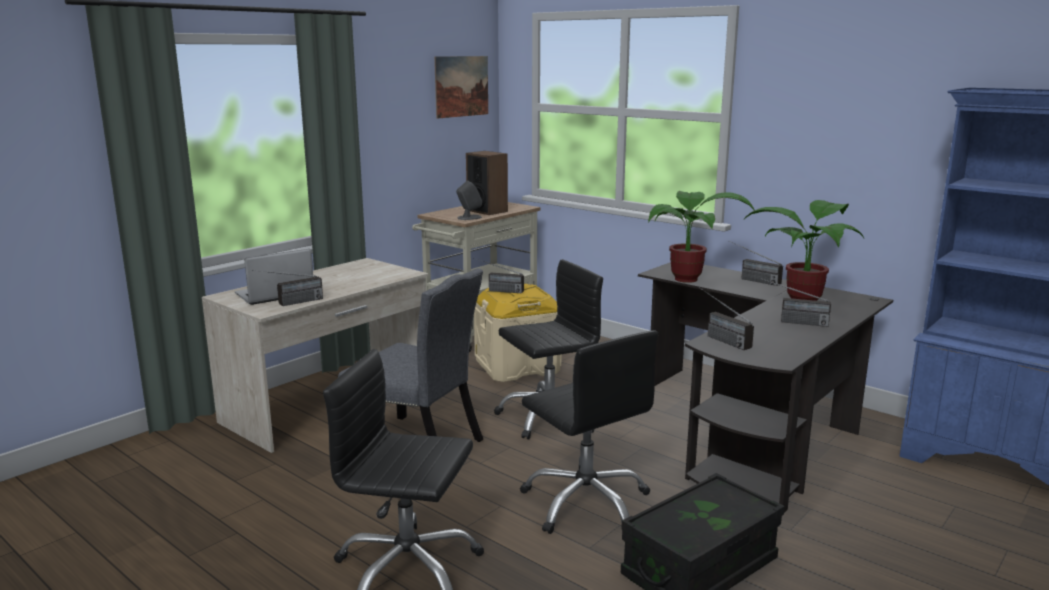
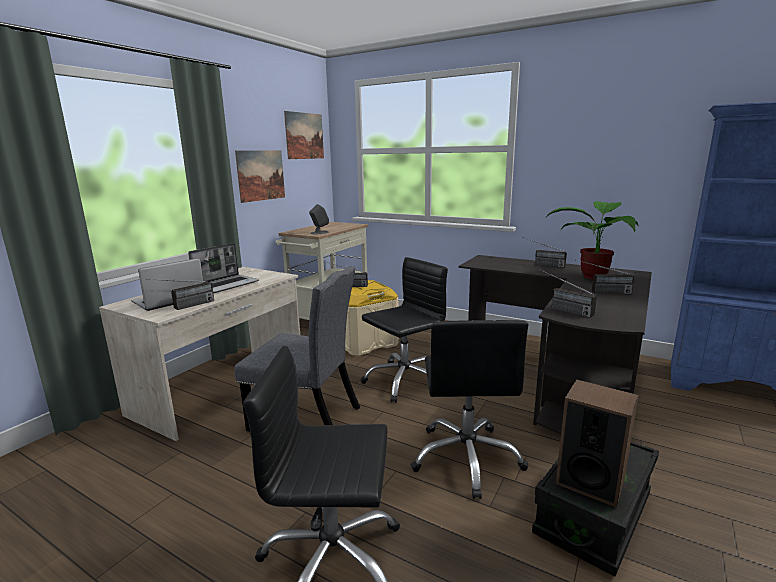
camera: 10 degrees left, 0 degrees up
(341, 280) = (227, 285): none -> laptop
(398, 141) = (261, 175): none -> picture
(487, 211) = (330, 228): speaker -> speaker (590, 482)
(586, 503) = (467, 458): black office chair -> black office chair turned 45 degrees clockwise
(691, 279) = (500, 267): potted plant -> none

